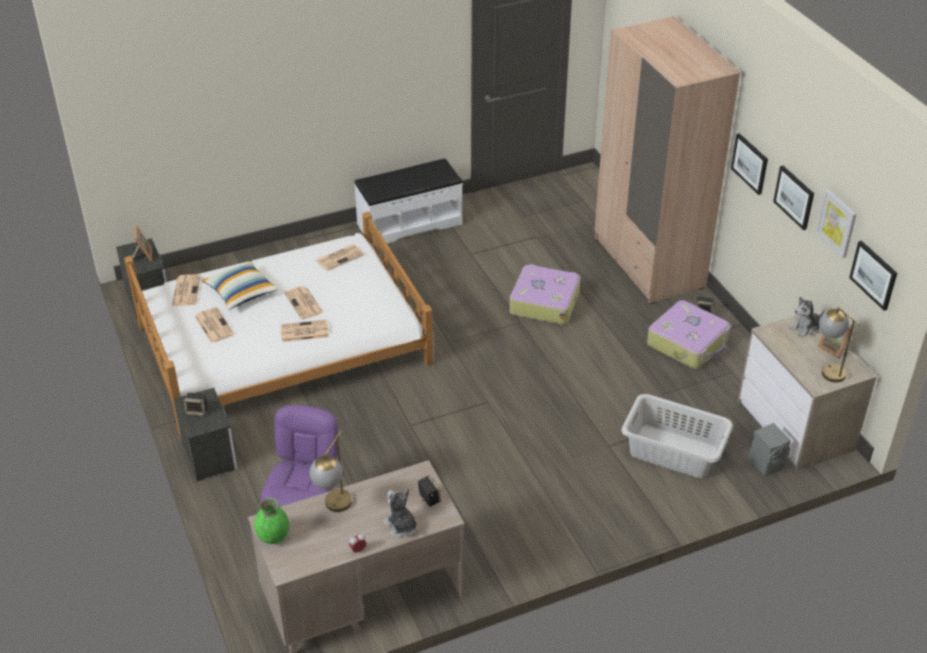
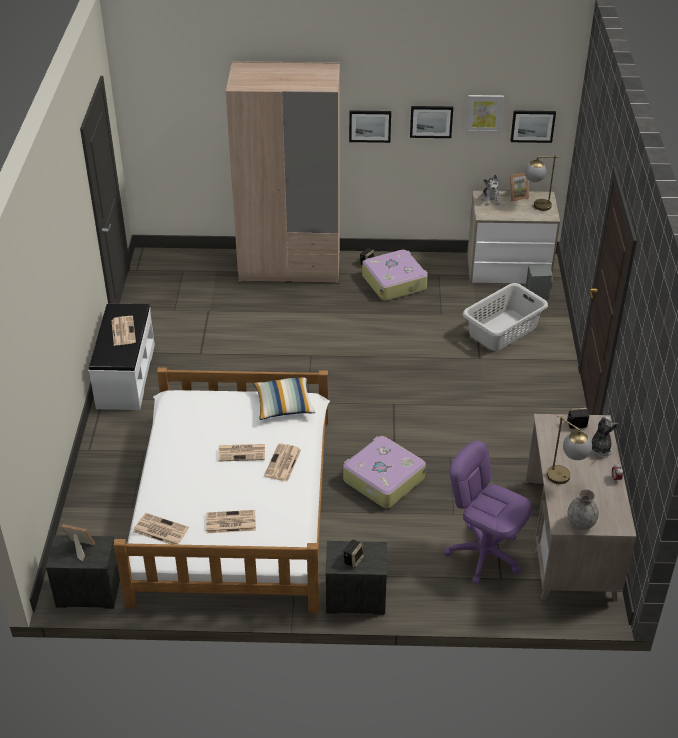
camera: 65 degrees left, 0 degrees up
(241, 292) = (194, 491): pillow -> pillow (283, 405)
(273, 536) = (581, 523): green vase -> grey vase
(340, 257) = (192, 412): newspaper -> newspaper (123, 331)
(401, 526) = (600, 448): plush toy -> plush toy turned 120 degrees clockwise
(544, 302) = (295, 334): suitcase -> suitcase (382, 479)

